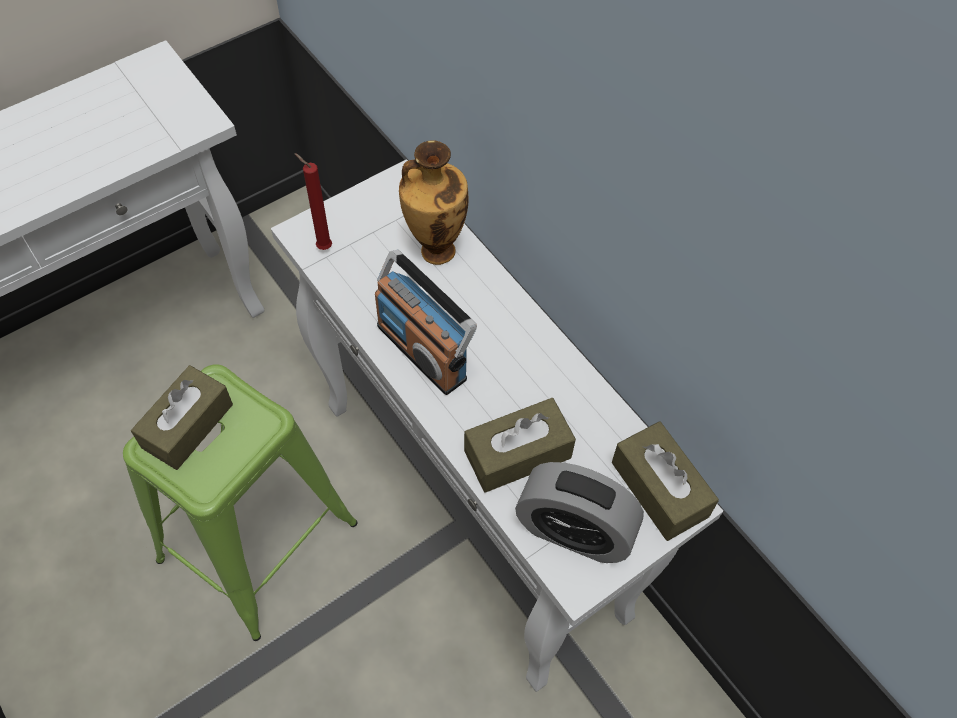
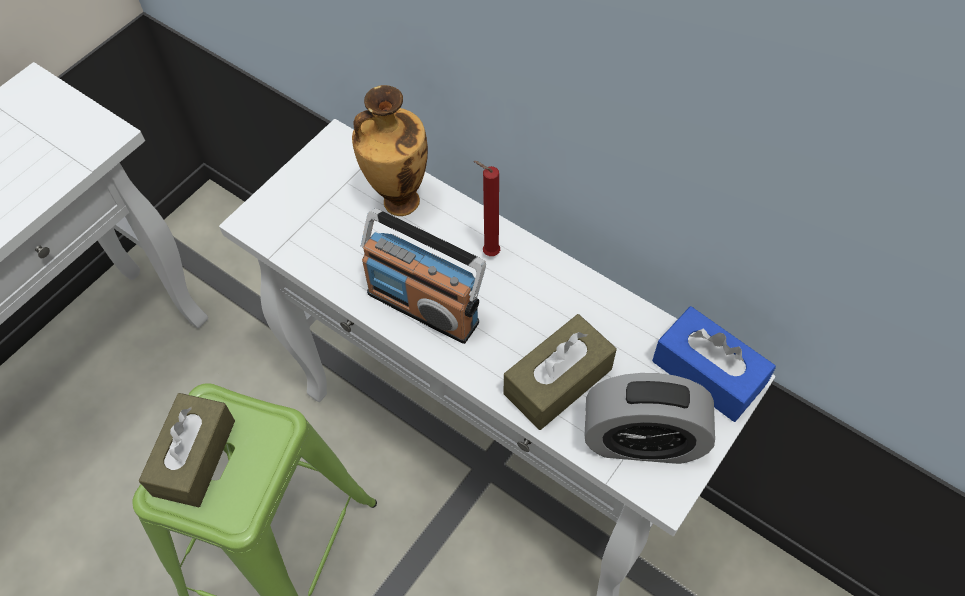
camera: 15 degrees left, 0 degrees up
(322, 246) = (280, 230): red candle -> red candle (488, 253)
(659, 489) = (708, 373): brown tissue box -> blue tissue box

